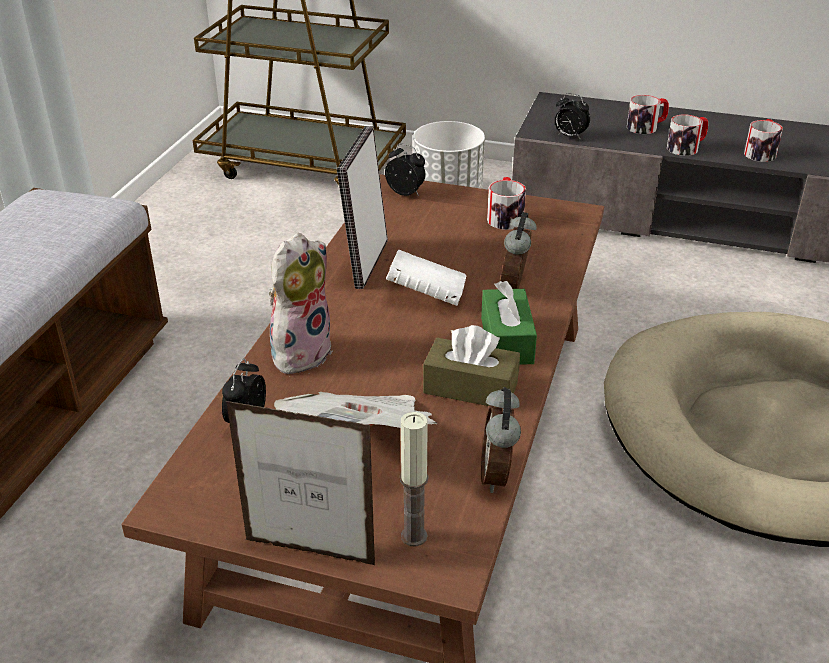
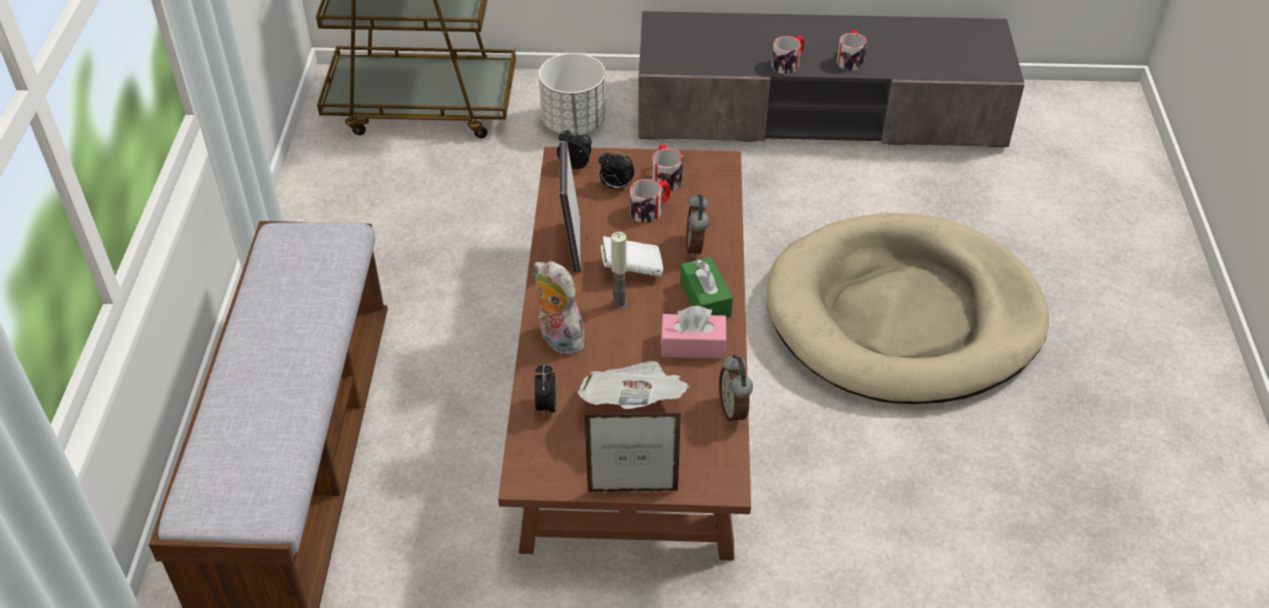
camera: 15 degrees left, 10 degrees up
(300, 352) = (557, 339): plush toy -> plush toy turned 60 degrees counterclockwise
(414, 536) = (695, 465): candle -> candle (619, 303)
(470, 388) = (693, 345): brown tissue box -> pink tissue box
(569, 136) = (685, 66): alarm clock -> alarm clock (615, 187)
(646, 127) = (749, 43): mug -> mug (650, 209)

